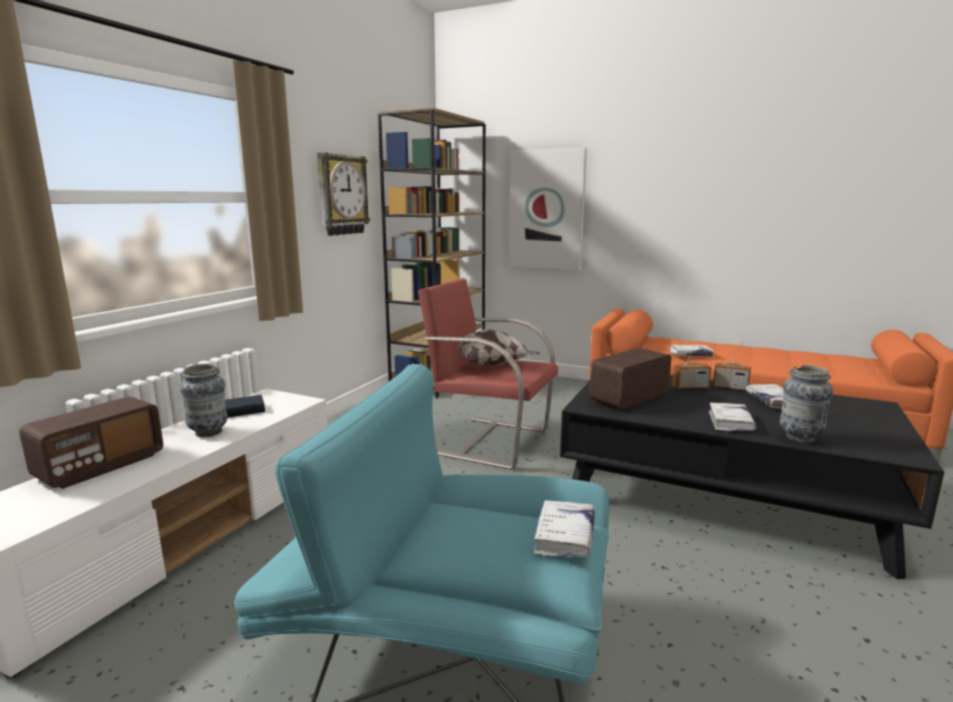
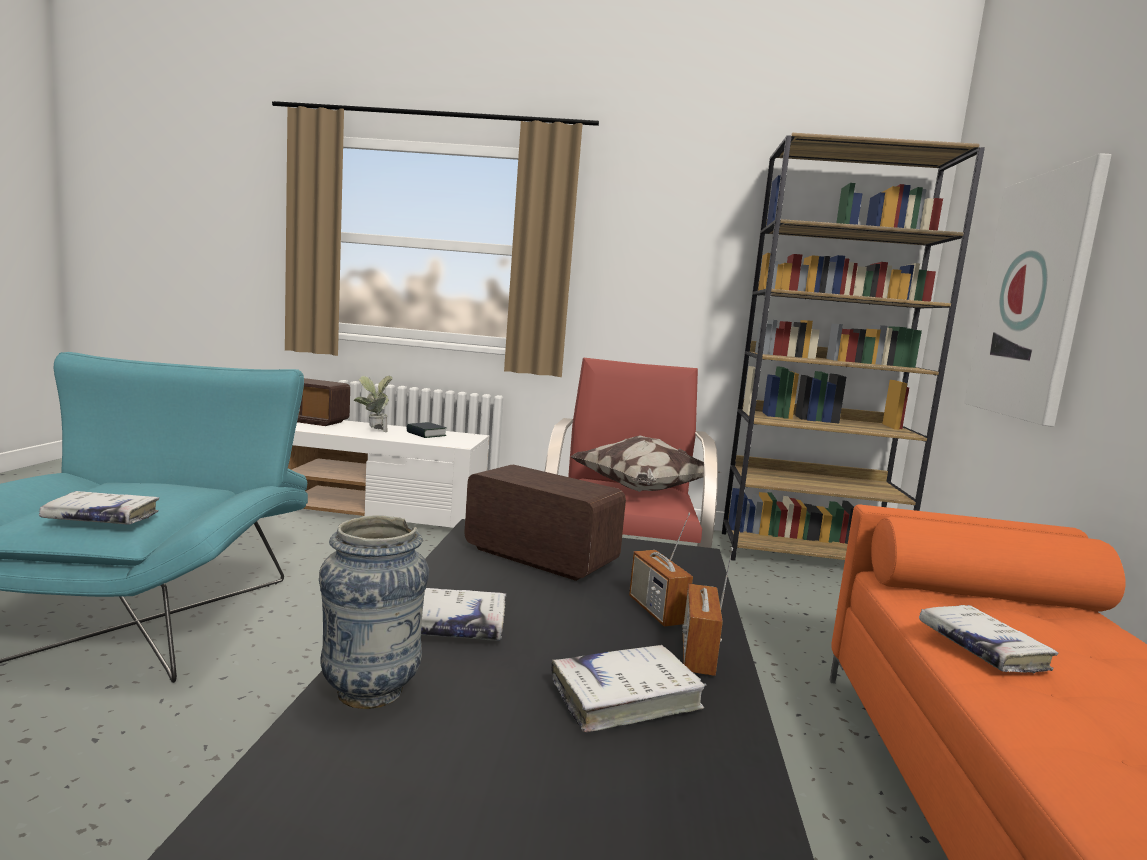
camera: 70 degrees right, 5 degrees down
(208, 432) = (373, 431): vase -> potted plant
(341, 195) = (682, 261): wall clock -> none

